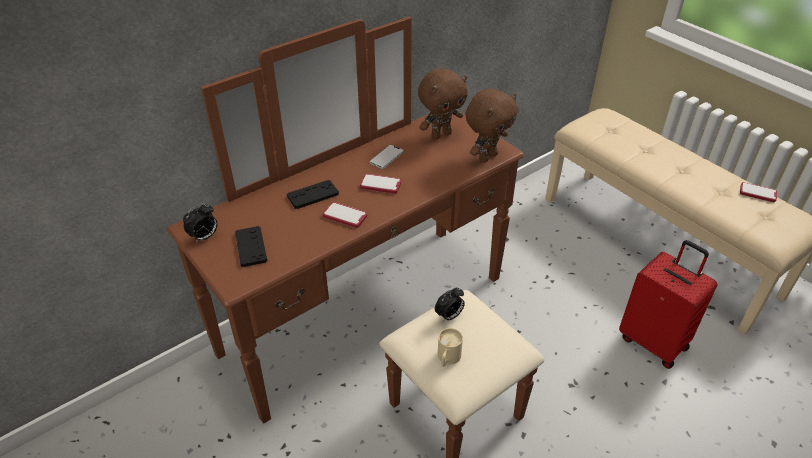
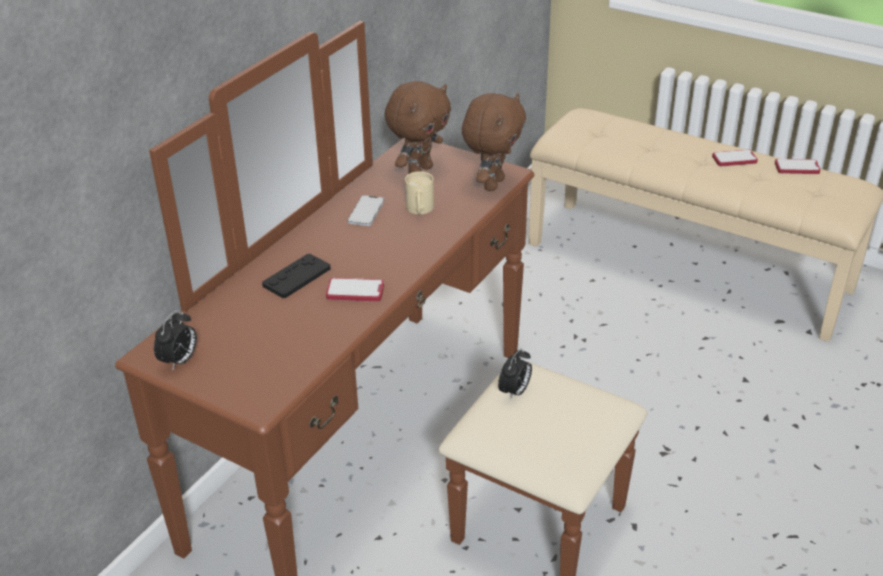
camera: 20 degrees left, 5 degrees down
(251, 247) = (253, 357): black game controller -> none
(380, 185) = (378, 245): phone -> phone (734, 159)
(447, 359) = (539, 440): beige mug -> beige mug (419, 210)
(654, 342) = (734, 377): red suitcase -> none

